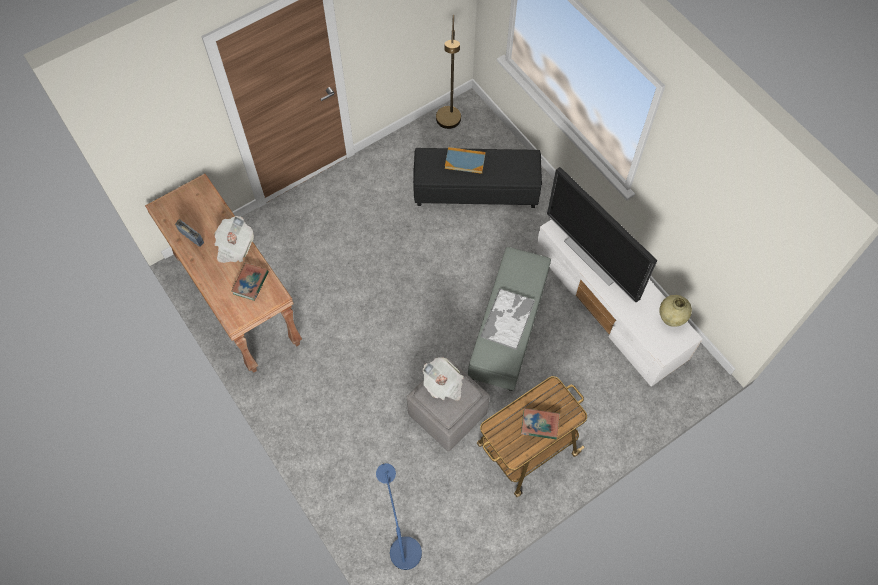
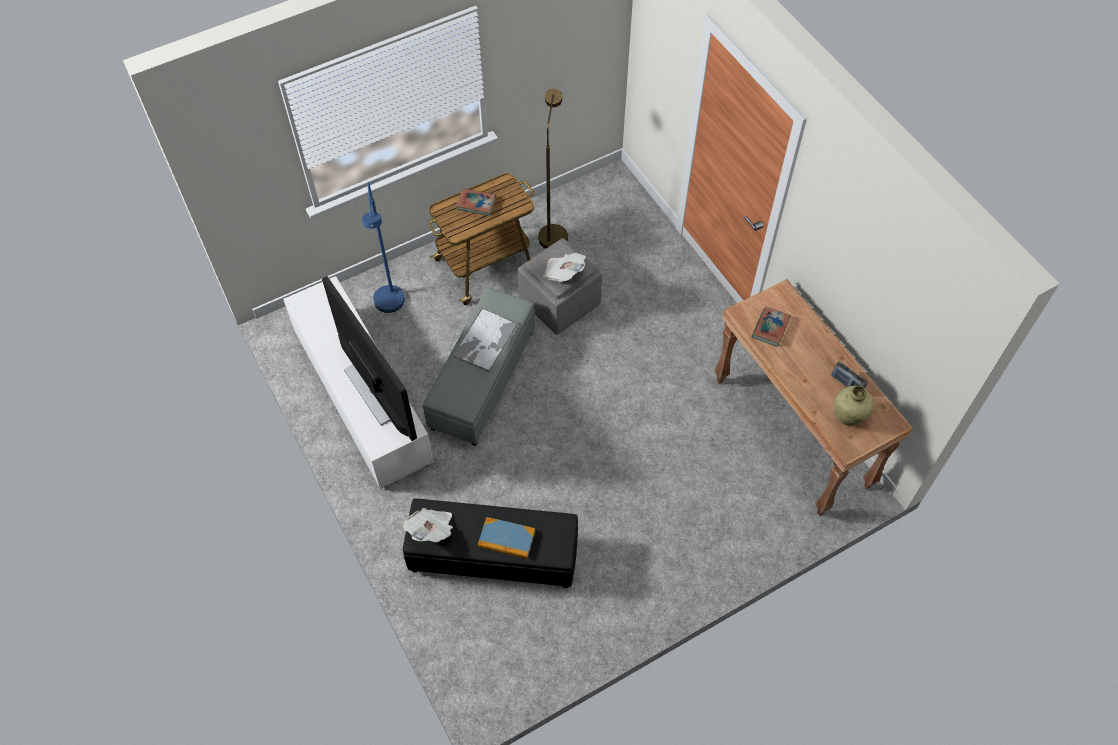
camera: 175 degrees left, 5 degrees down
(234, 246) = (794, 369): newspaper -> newspaper (431, 530)
(402, 544) = (612, 203): blue floor lamp -> blue floor lamp (391, 307)
(449, 124) = (517, 664): brown floor lamp -> brown floor lamp (553, 231)
(670, 319) = (309, 320): beige vase -> beige vase (848, 416)

